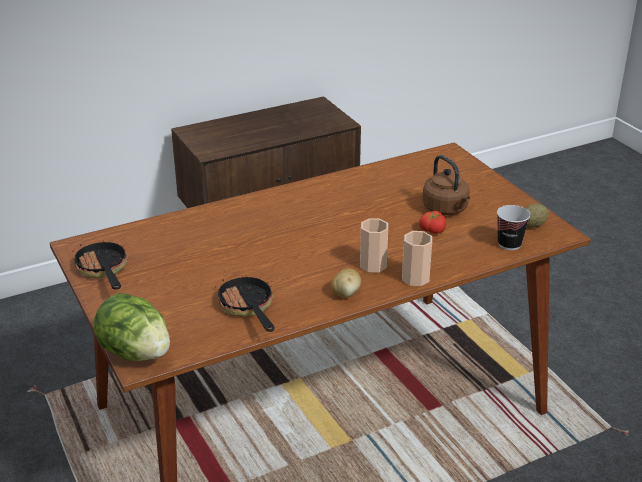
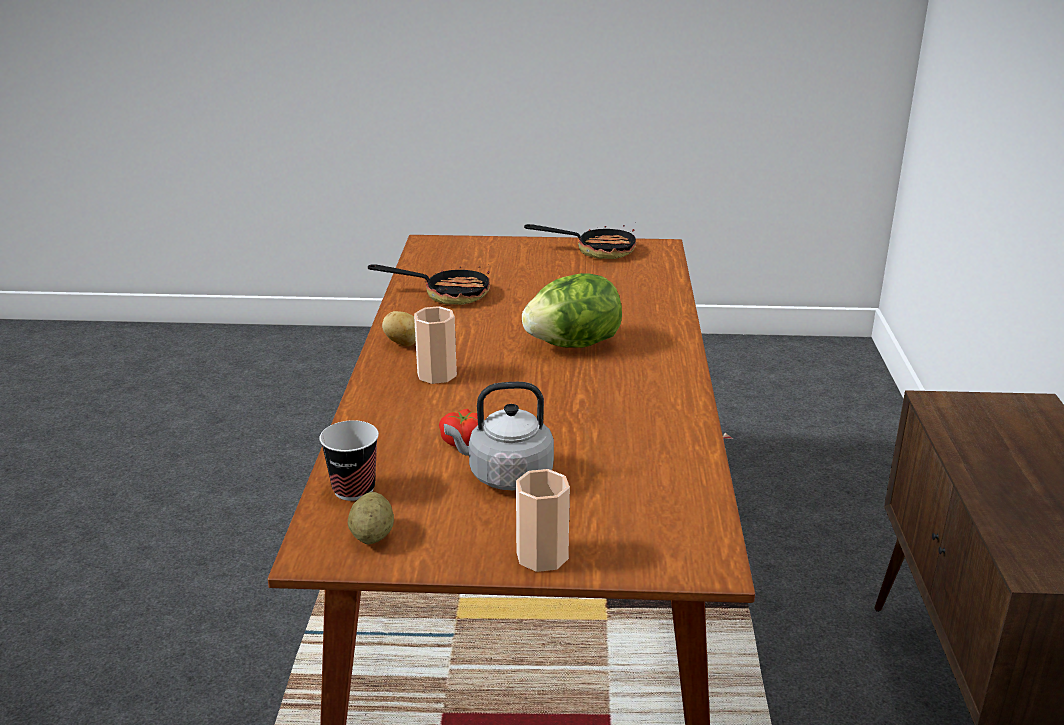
camera: 120 degrees right, 5 degrees down
(135, 352) = (445, 243): lettuce -> lettuce (573, 344)
(415, 278) = (375, 391): cup -> cup (542, 556)
(446, 209) = (505, 476): brown kettle -> grey kettle

